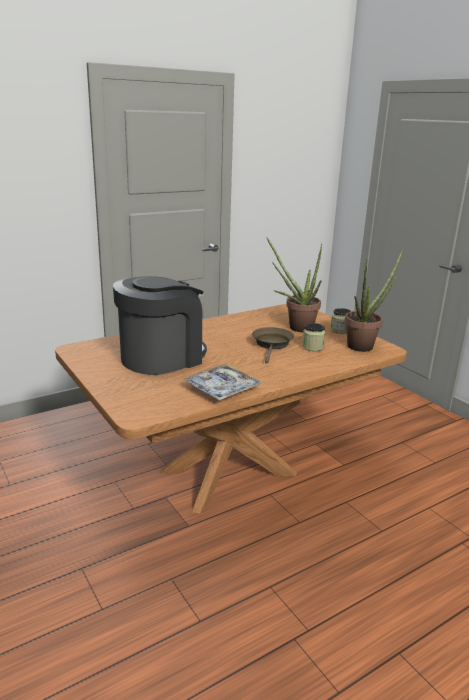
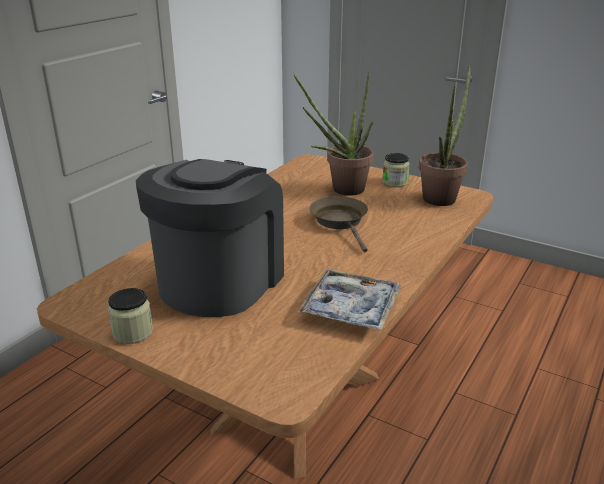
camera: 25 degrees left, 5 degrees up
(312, 347) = (390, 213): jar -> jar (133, 332)

